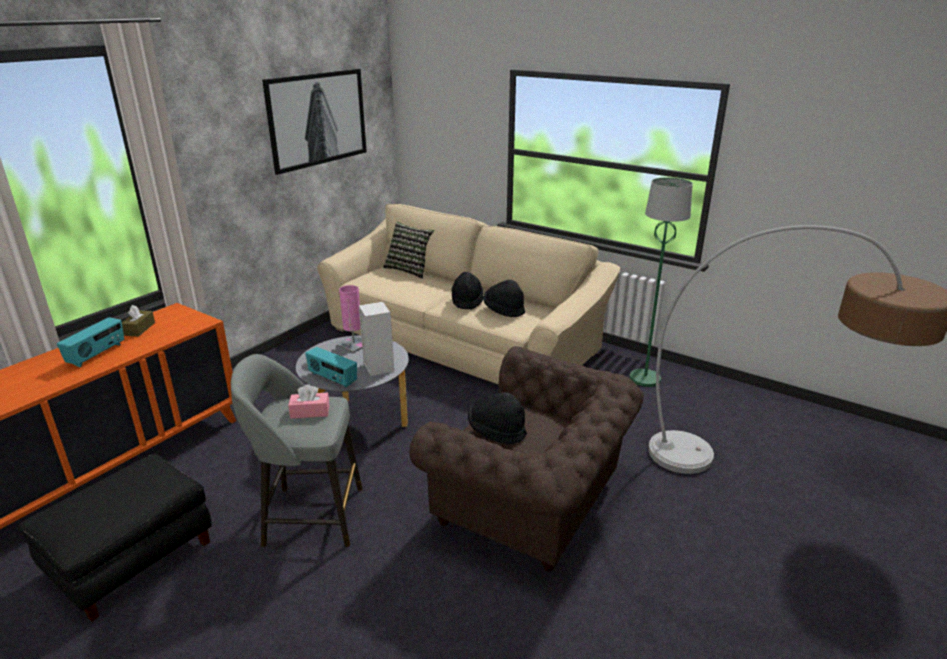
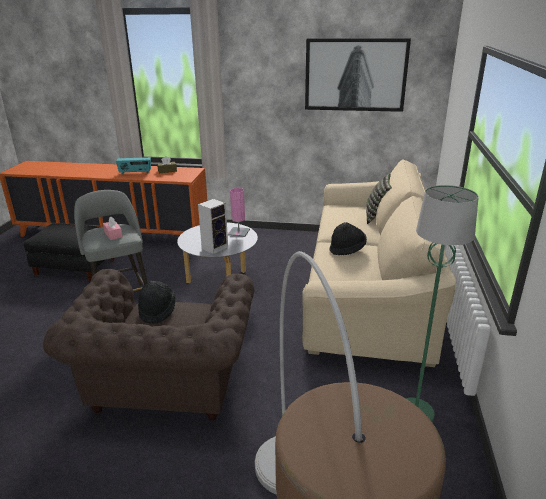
camera: 65 degrees right, 0 degrees up
(332, 379) = (190, 239): radio -> none
(504, 310) = (348, 268): black hat -> none

